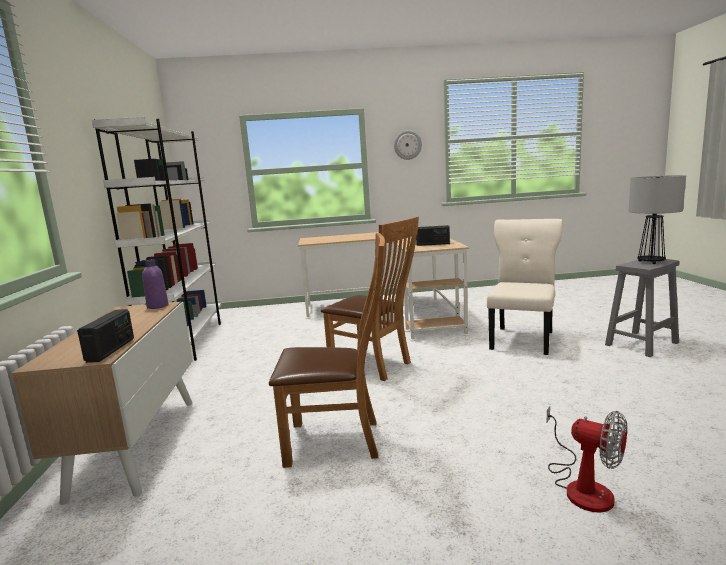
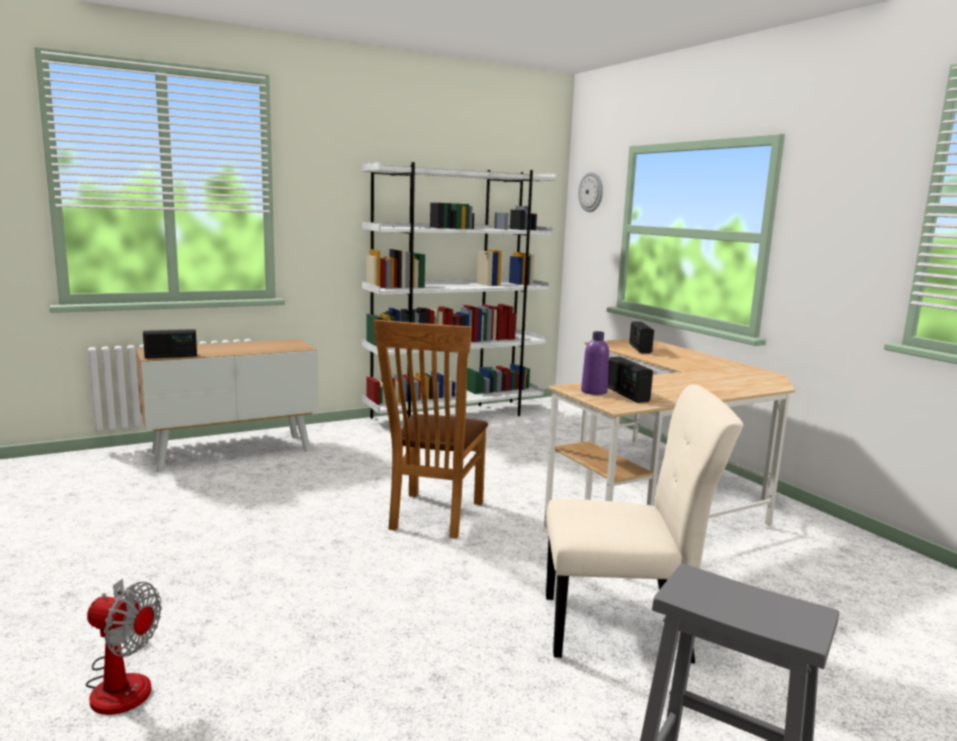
camera: 65 degrees right, 0 degrees up
(157, 306) = (298, 347): purple bottle -> purple bottle (594, 391)
(330, 239) = (639, 349): none -> radio
(339, 441) = (236, 527): brown chair -> none
(407, 145) = (845, 208): wall clock -> wall clock (591, 192)
(582, 486) = (122, 681): fan -> fan turned 90 degrees counterclockwise
(651, 262) = (760, 609): table lamp -> none

